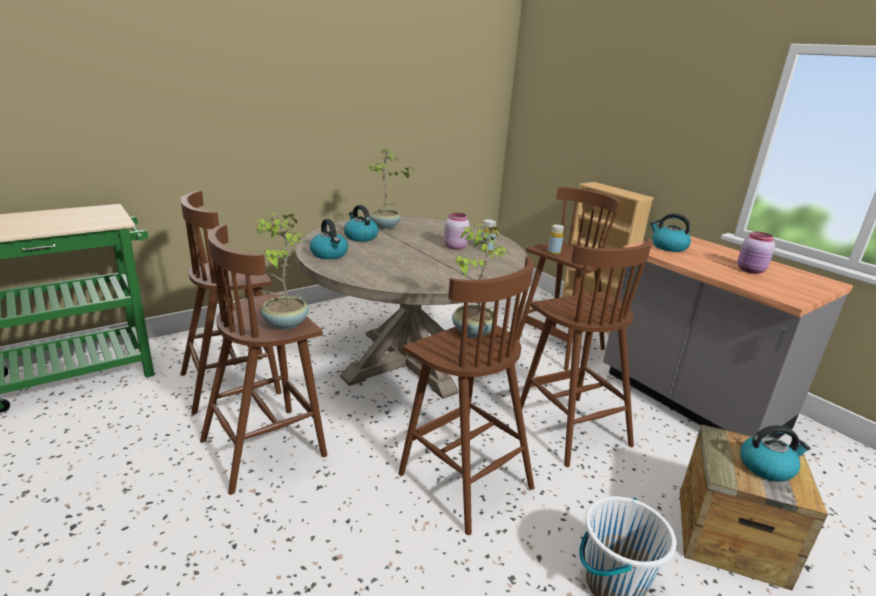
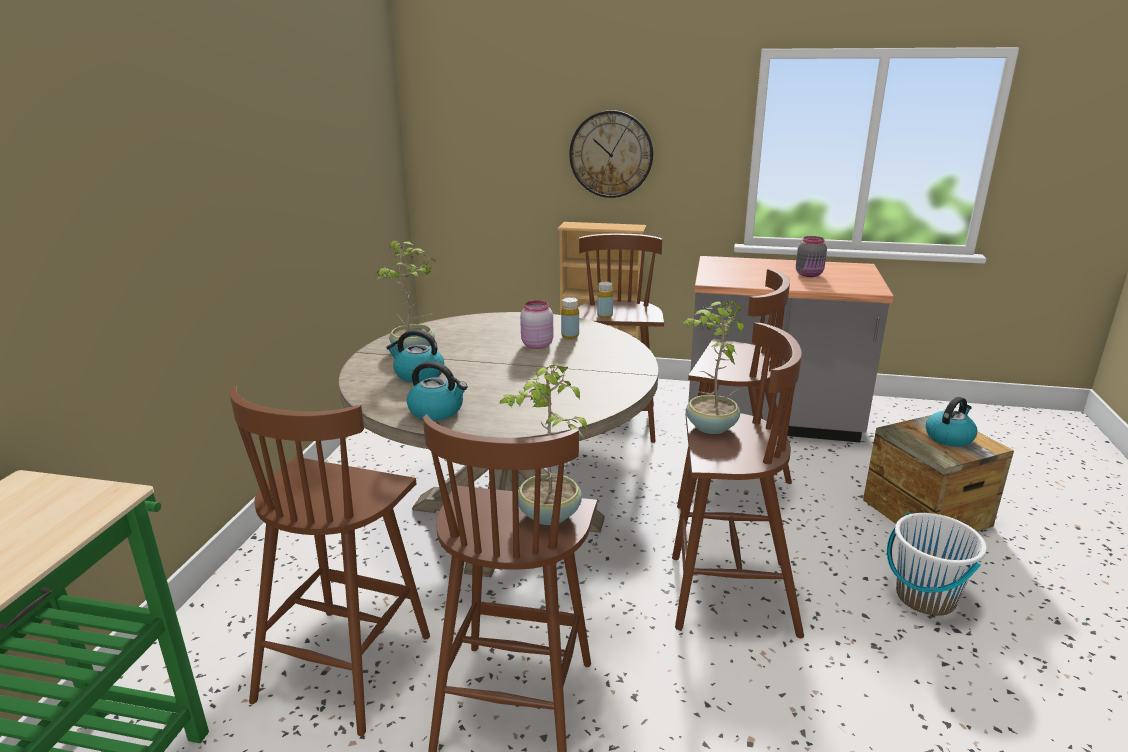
camera: 40 degrees left, 0 degrees up
(640, 131) = (611, 154): none -> wall clock
(668, 247) = (724, 273): kettle -> none
(751, 270) = (809, 275): pink jar -> grey jar

